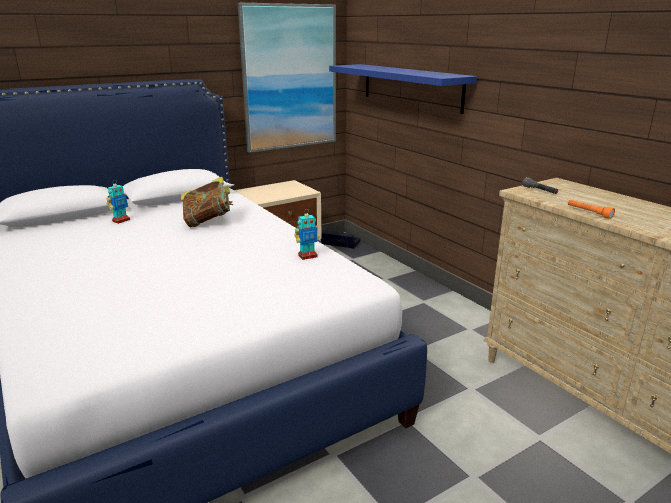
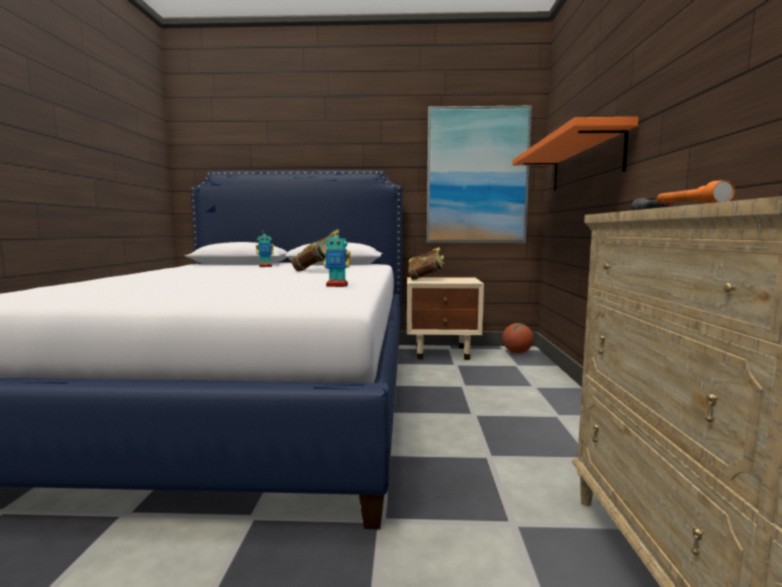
camera: 35 degrees right, 15 degrees down
(258, 192) = (426, 279): none -> book
(338, 244) = (517, 352): black storage box -> basketball
(410, 87) = (584, 163): blue shelf -> orange shelf

